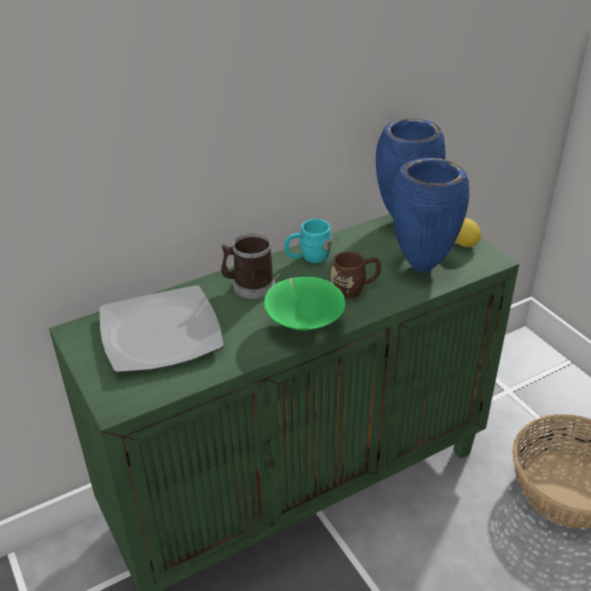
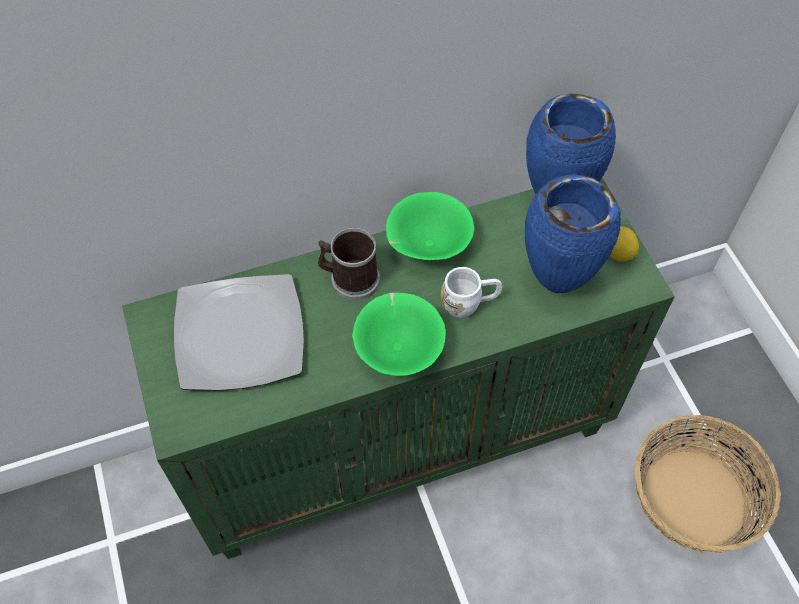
camera: 10 degrees right, 20 degrees up
(308, 257) = (427, 245): turquoise mug -> green bowl
(355, 288) = (469, 304): brown mug -> white mug

